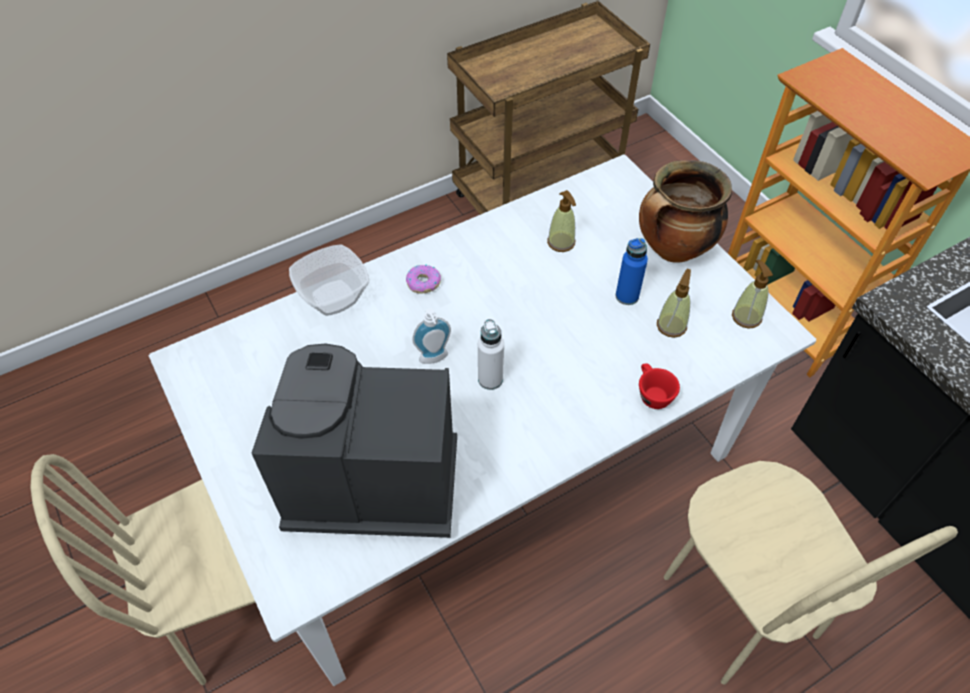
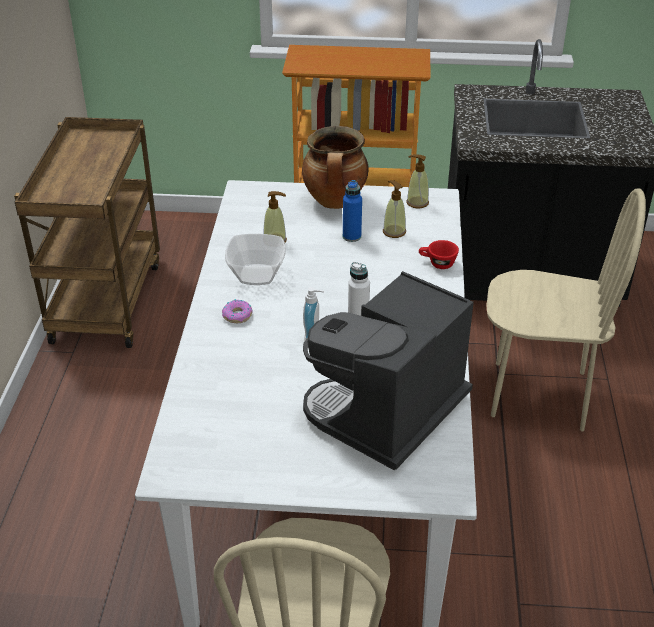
camera: 55 degrees left, 15 degrees down
(332, 297) = (198, 366): bowl -> bowl (255, 275)

